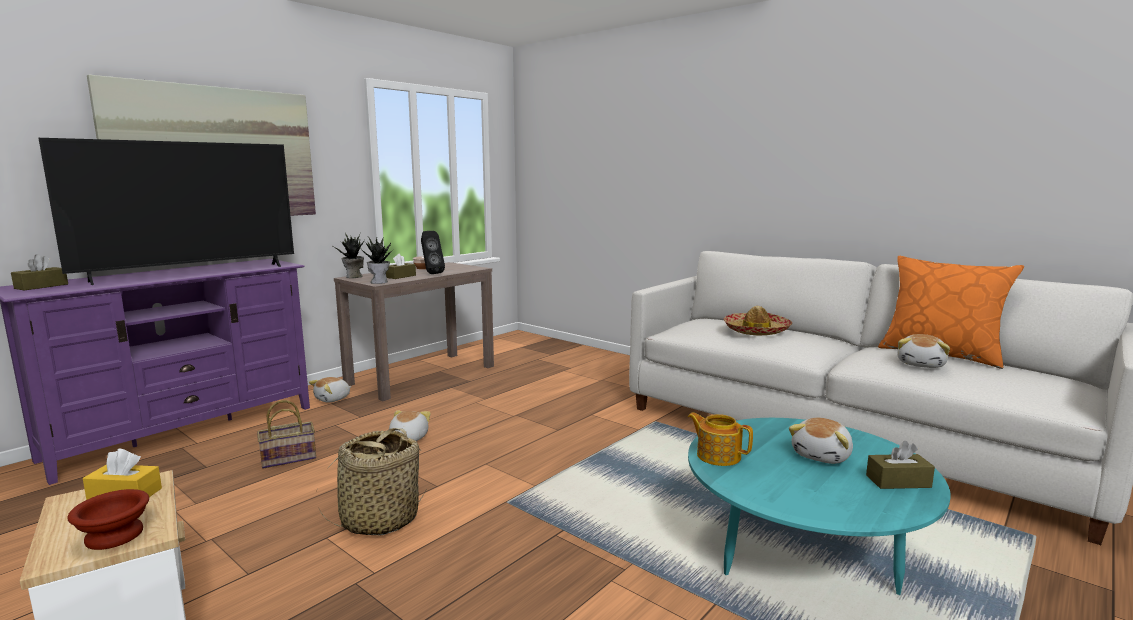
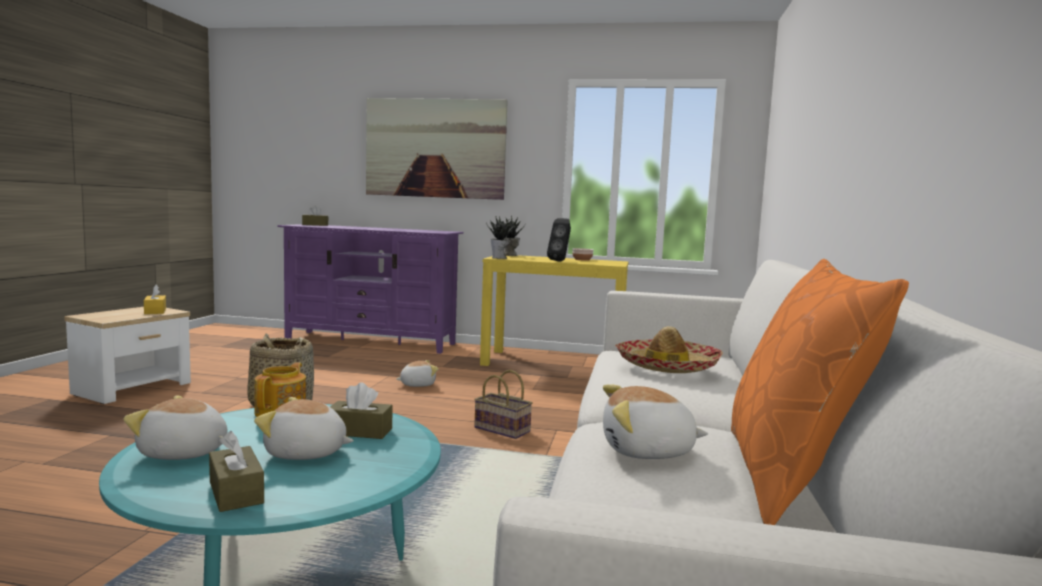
camera: 60 degrees right, 5 degrees down
(115, 535) = (107, 317): brown bowl -> none
(191, 273) = (382, 229): television -> none
(290, 457) = (356, 367): basket -> basket (504, 429)
(333, 399) = (465, 354): plush toy -> plush toy (183, 453)
(401, 276) = (532, 259): brown tissue box -> brown tissue box (359, 431)
(422, 375) = (553, 363): brown console table -> yellow console table

